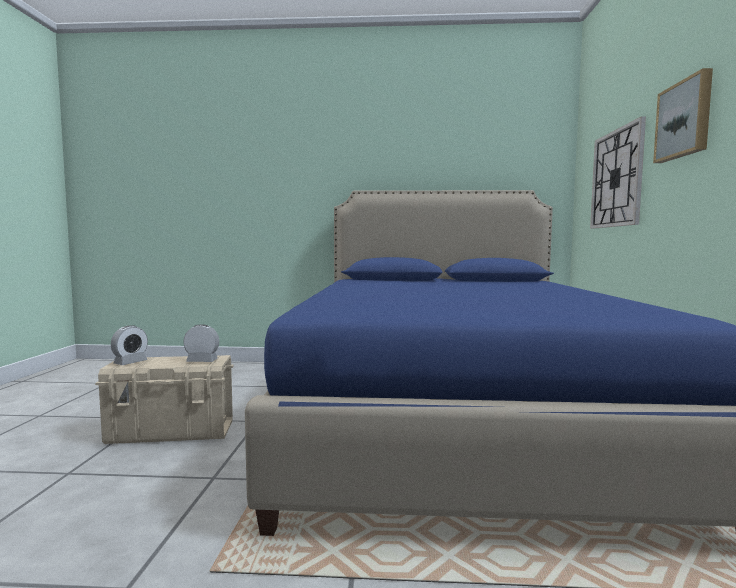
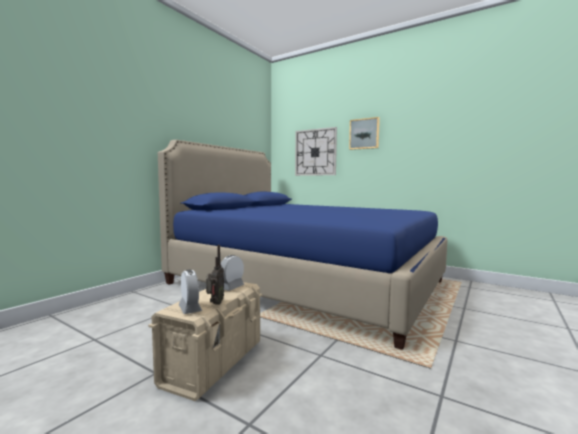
camera: 60 degrees left, 0 degrees up
(146, 365) = (215, 304): none -> radio

